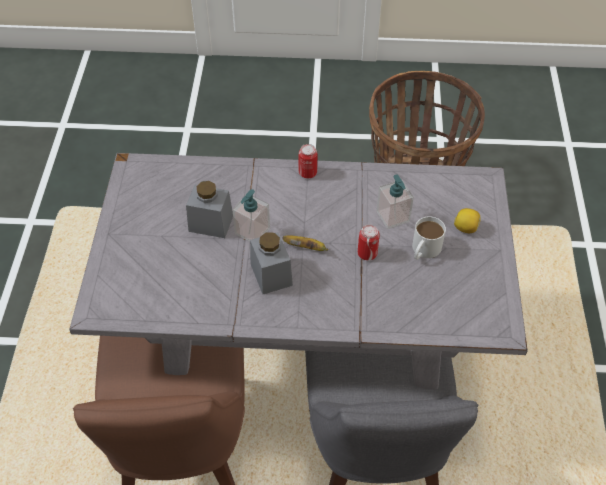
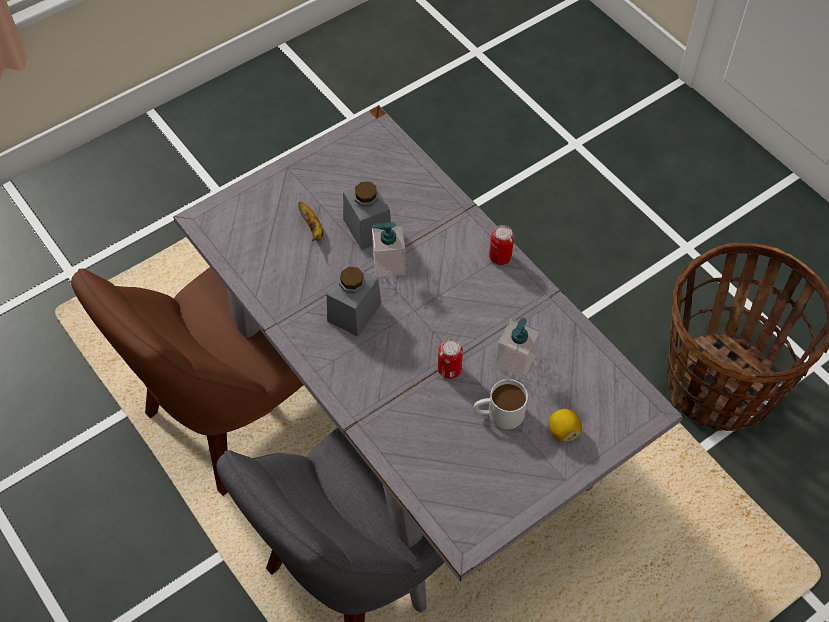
camera: 50 degrees right, 5 degrees up
(306, 248) = (409, 317): banana -> banana (312, 228)

